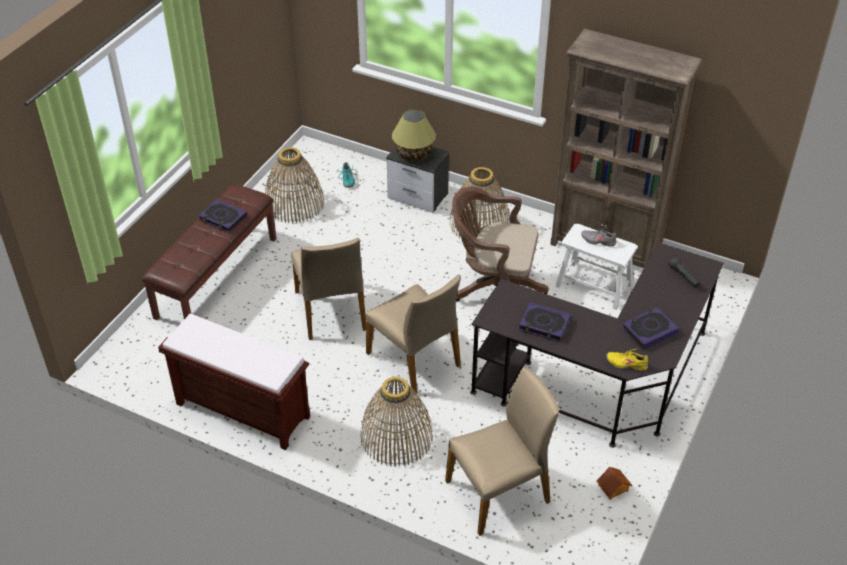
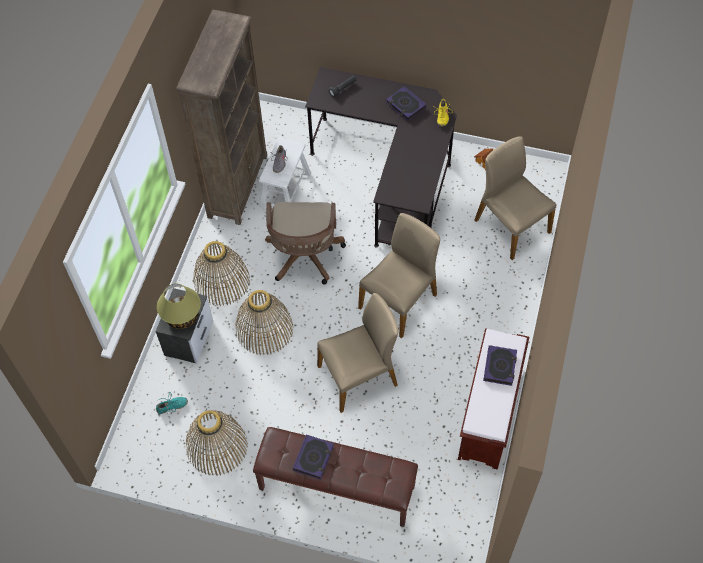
camera: 100 degrees left, 15 degrees up
(396, 437) = (482, 298): basket -> basket (264, 329)
(544, 325) = (417, 167): book -> book (500, 367)

